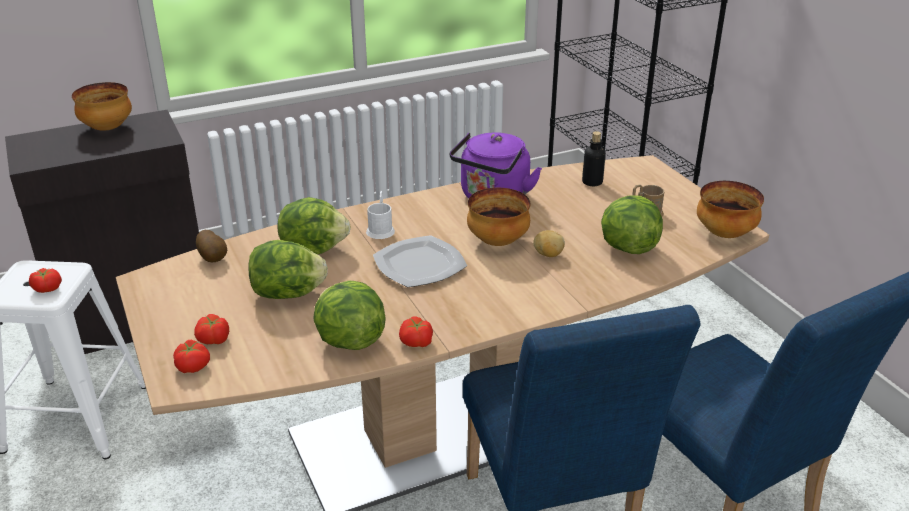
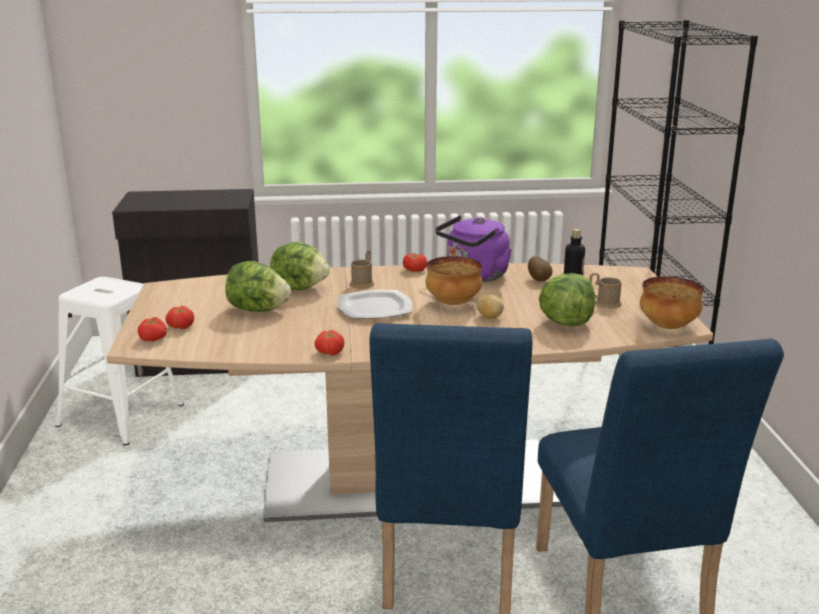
camera: 20 degrees right, 10 degrees down
(47, 288) = (108, 294): tomato -> tomato (415, 269)
(107, 128) = (201, 194): bowl -> none
(214, 258) = (221, 282): potato -> potato (539, 280)
(349, 340) = (279, 343): lettuce -> none
(381, 229) = (363, 283): white mug -> brown mug

